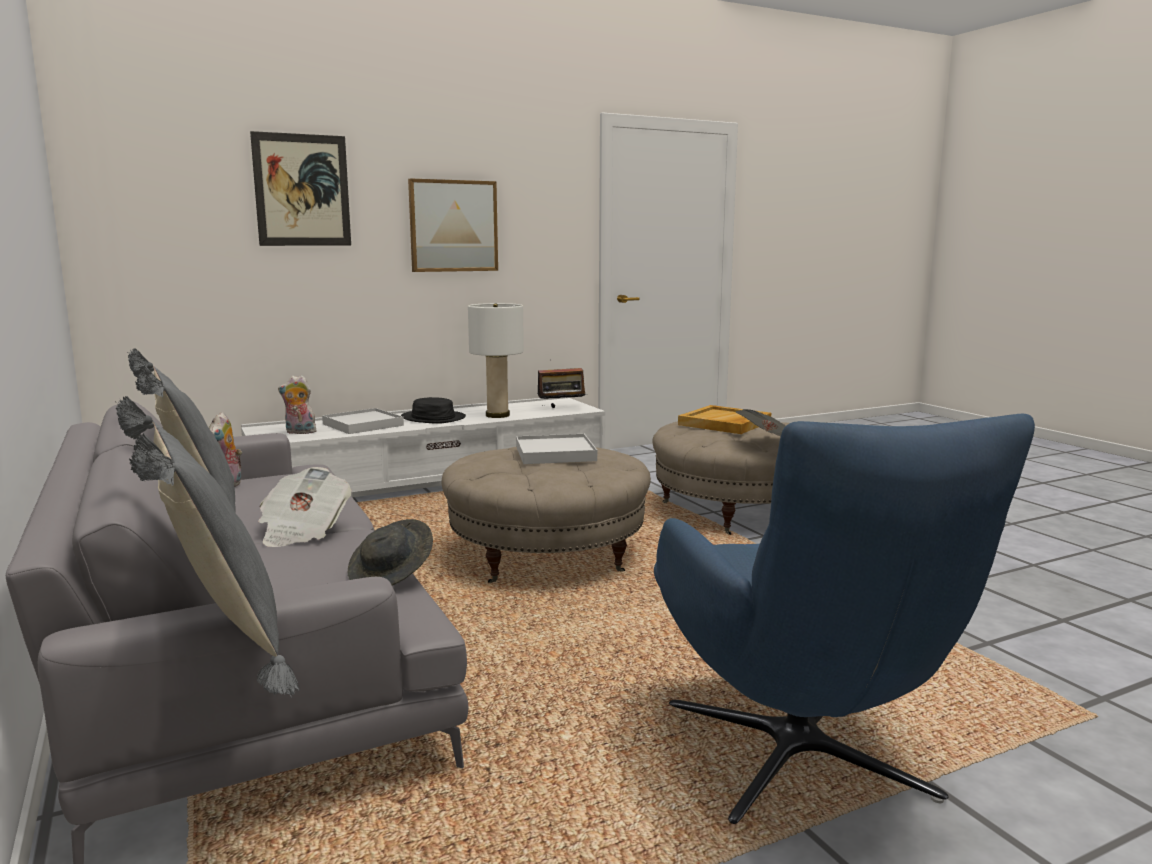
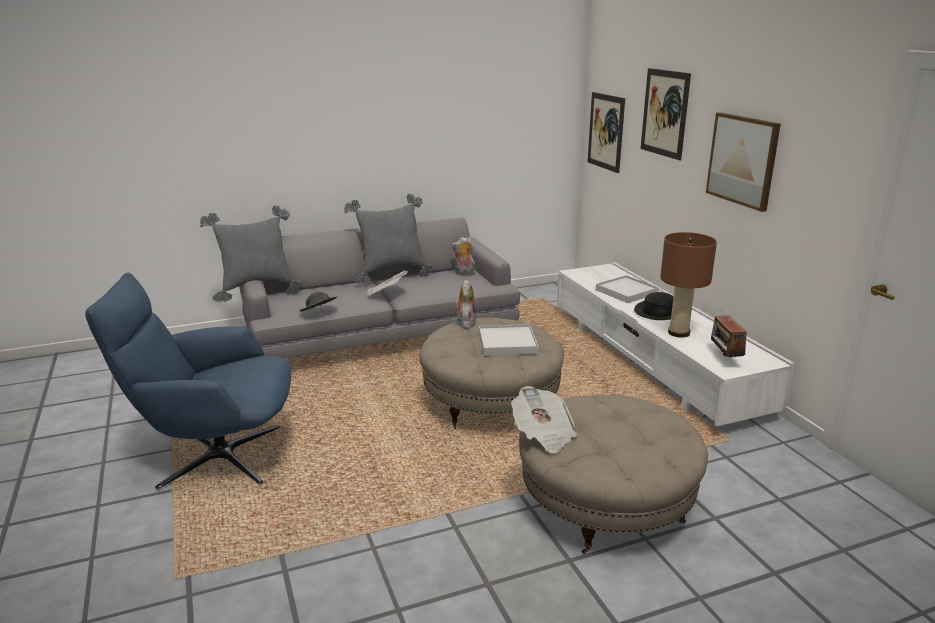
camera: 95 degrees right, 10 degrees up
(150, 235) = (605, 131): none -> picture
(299, 432) = (597, 277): plush toy -> plush toy (465, 323)
(497, 415) = (679, 333): white table lamp -> brown table lamp
(725, 423) = (629, 423): beige tray -> none

